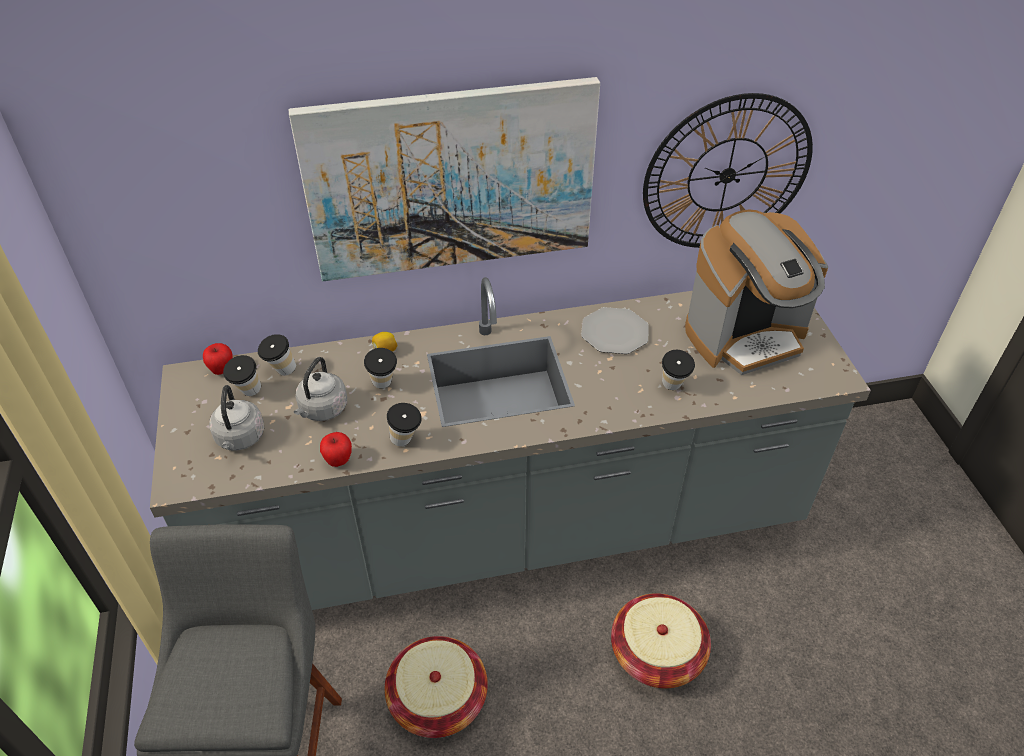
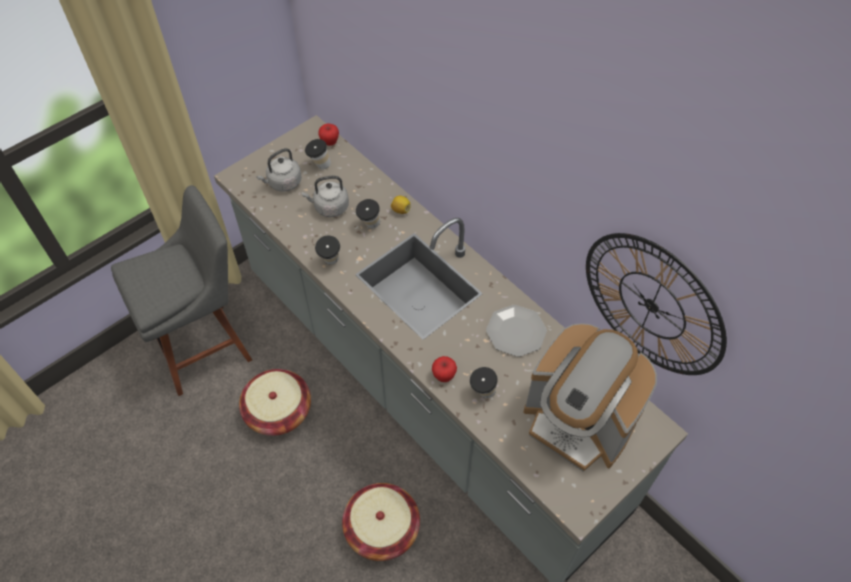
camera: 60 degrees right, 10 degrees up
(281, 372) = (346, 170): cup -> none
(338, 460) = (295, 238): apple -> apple (444, 376)
(451, 181) = (468, 140): picture -> none

